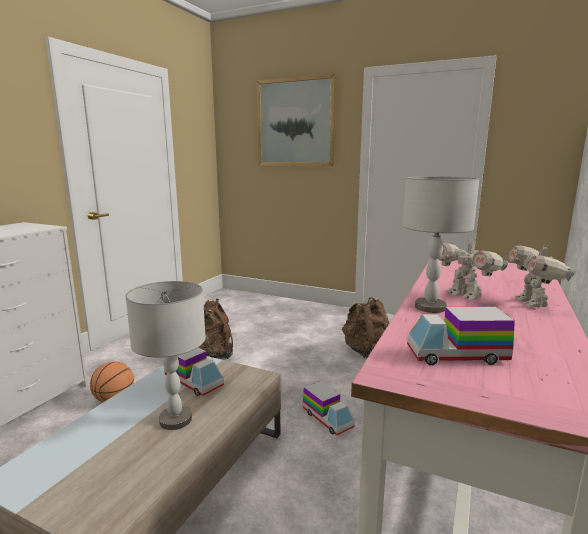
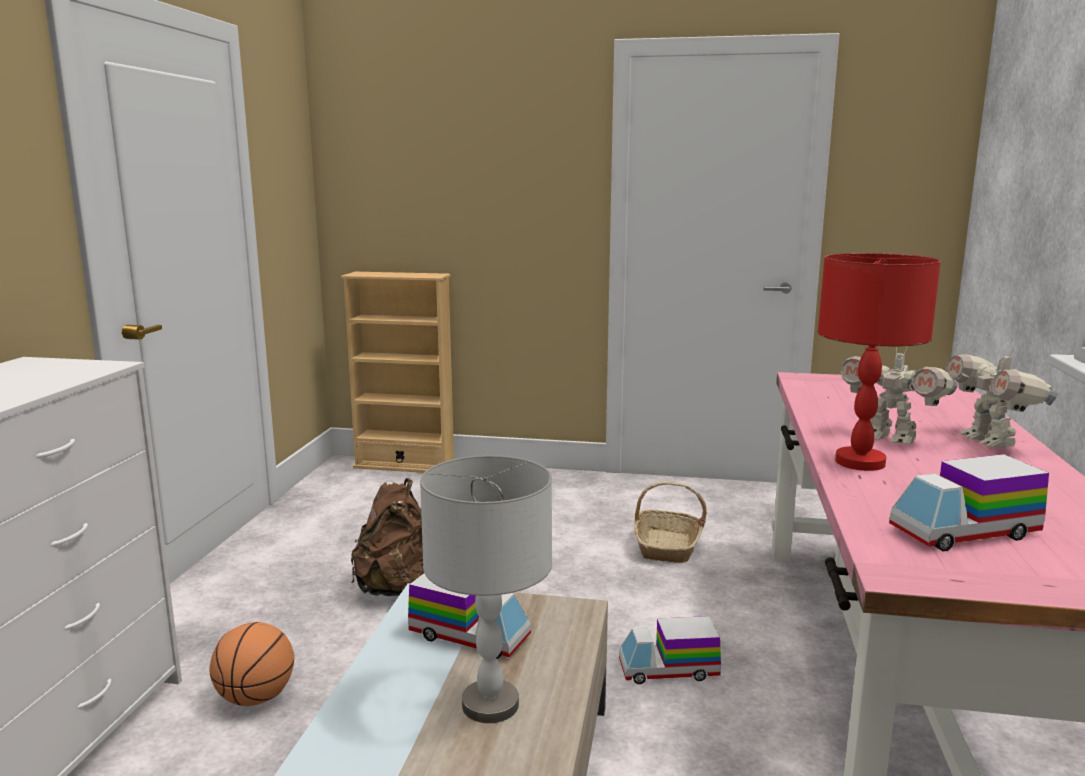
camera: 15 degrees left, 0 degrees up
(253, 295) = (405, 465): none -> beige bookcase
(295, 122) = (483, 134): picture -> none
(327, 419) = (668, 670): toy truck -> toy truck turned 135 degrees clockwise
(366, 351) = (667, 547): brown backpack -> basket
(430, 307) = (860, 462): grey table lamp -> red table lamp

